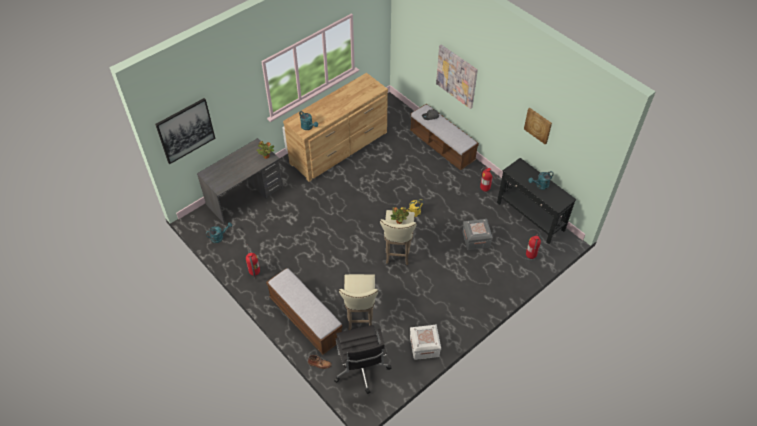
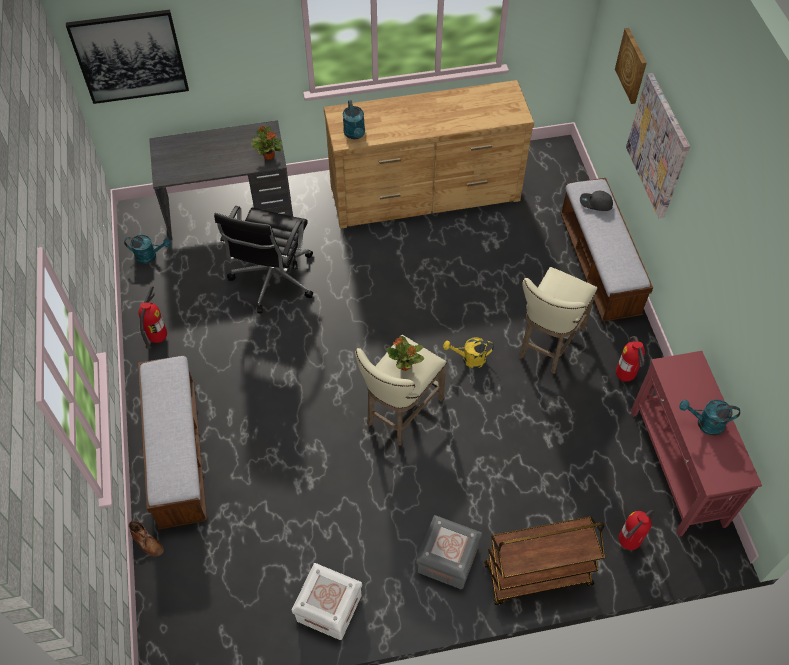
camera: 30 degrees right, 5 degrees up
(360, 315) = (264, 493): beige stool -> beige stool (547, 344)
(361, 369) = (202, 588): black office chair -> black office chair (272, 280)
(476, 239) = (547, 460): grey storage box -> grey storage box (447, 559)
(503, 288) = (537, 576): none -> brown cart
(530, 217) = (676, 467): black console table -> red console table
(538, 125) = (749, 306): picture -> picture (632, 65)

